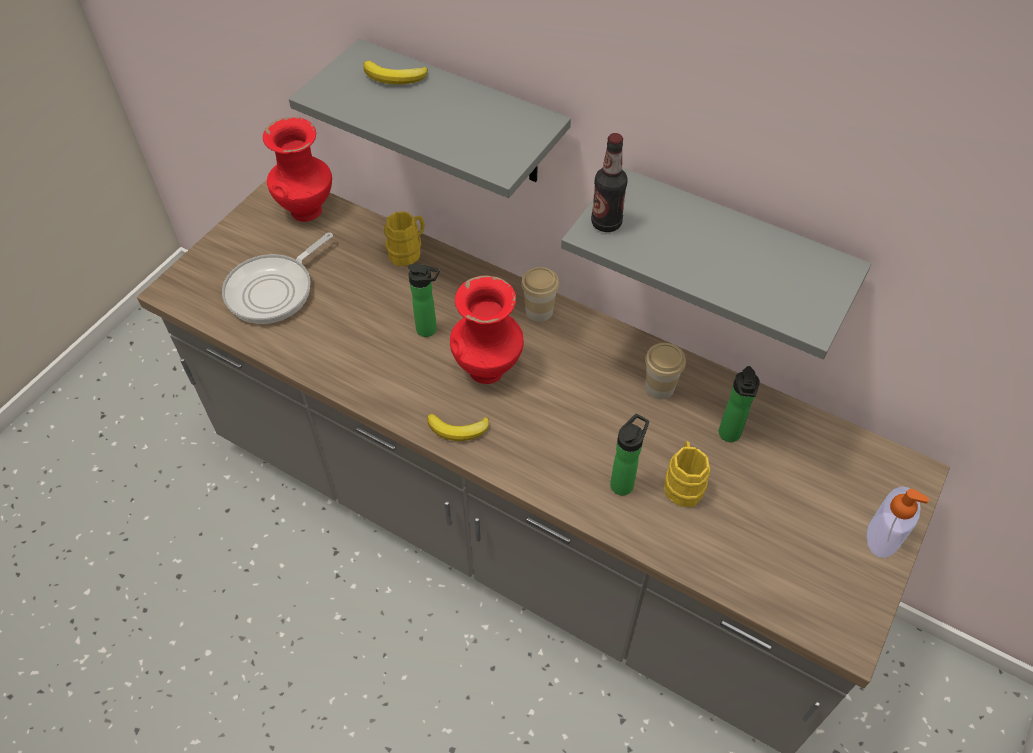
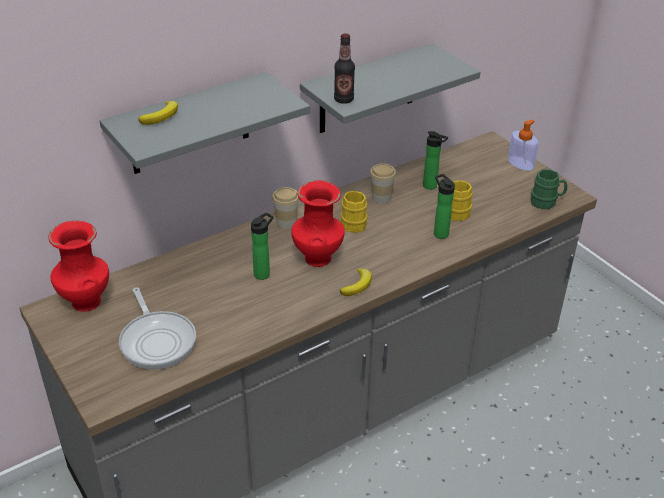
camera: 65 degrees left, 15 degrees down
(408, 251) = (180, 262): yellow mug -> yellow mug (352, 222)
(800, 604) = (546, 202): none -> green mug

